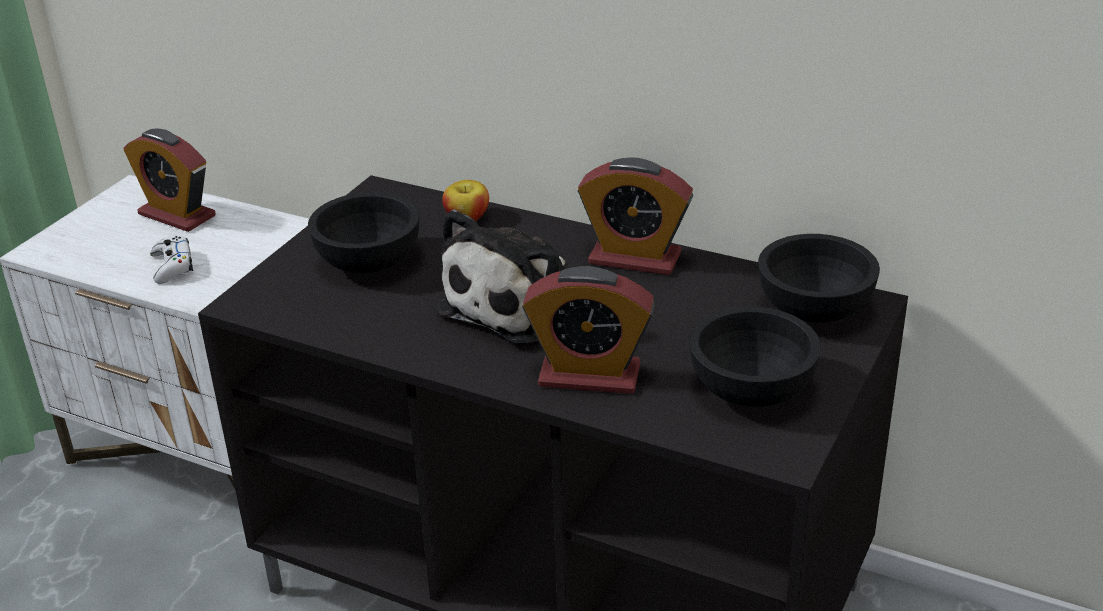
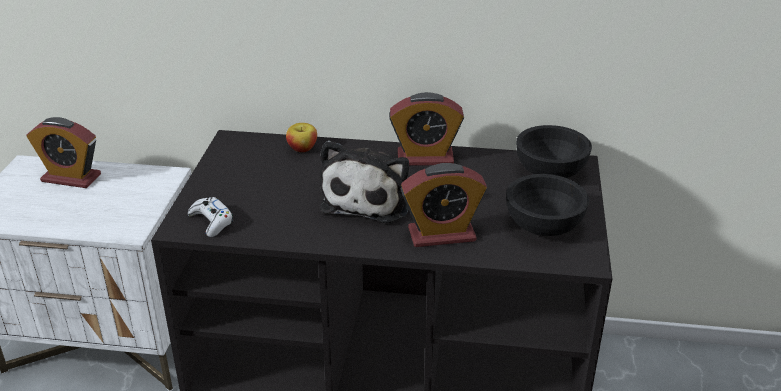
camera: 20 degrees left, 0 degrees up
(172, 266) = (88, 213): white game controller -> white game controller (212, 221)
(369, 261) = (252, 186): black bowl -> none

